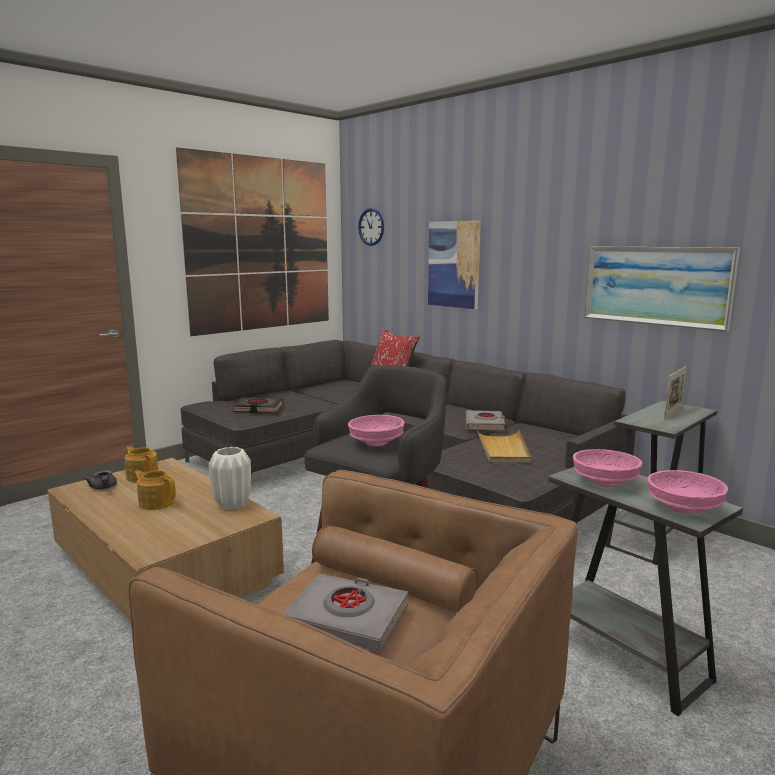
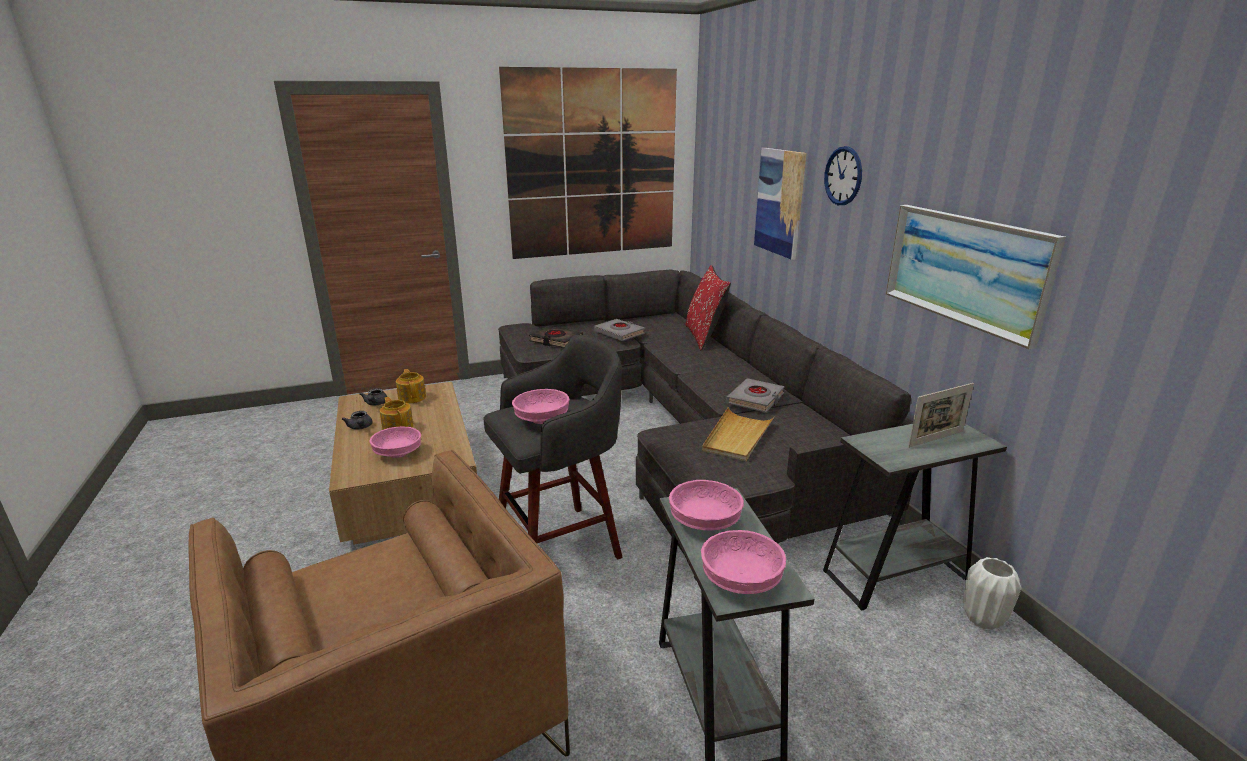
camera: 25 degrees right, 10 degrees up
(109, 510) = (360, 427): none -> grey teapot
(183, 523) = (398, 454): none -> pink bowl
(233, 504) = (450, 443): white vase -> white vase (983, 619)
(347, 618) = (371, 593): grey book -> grey book (619, 333)
(371, 227) = (717, 145): wall clock -> wall clock (843, 176)

